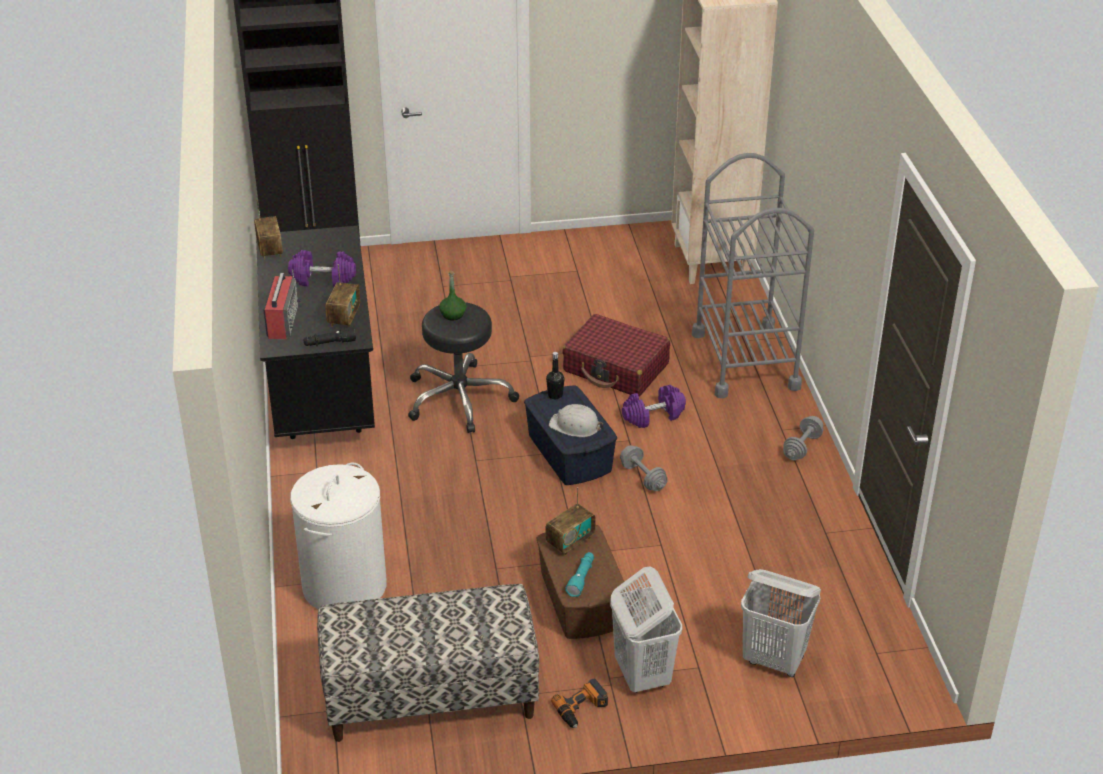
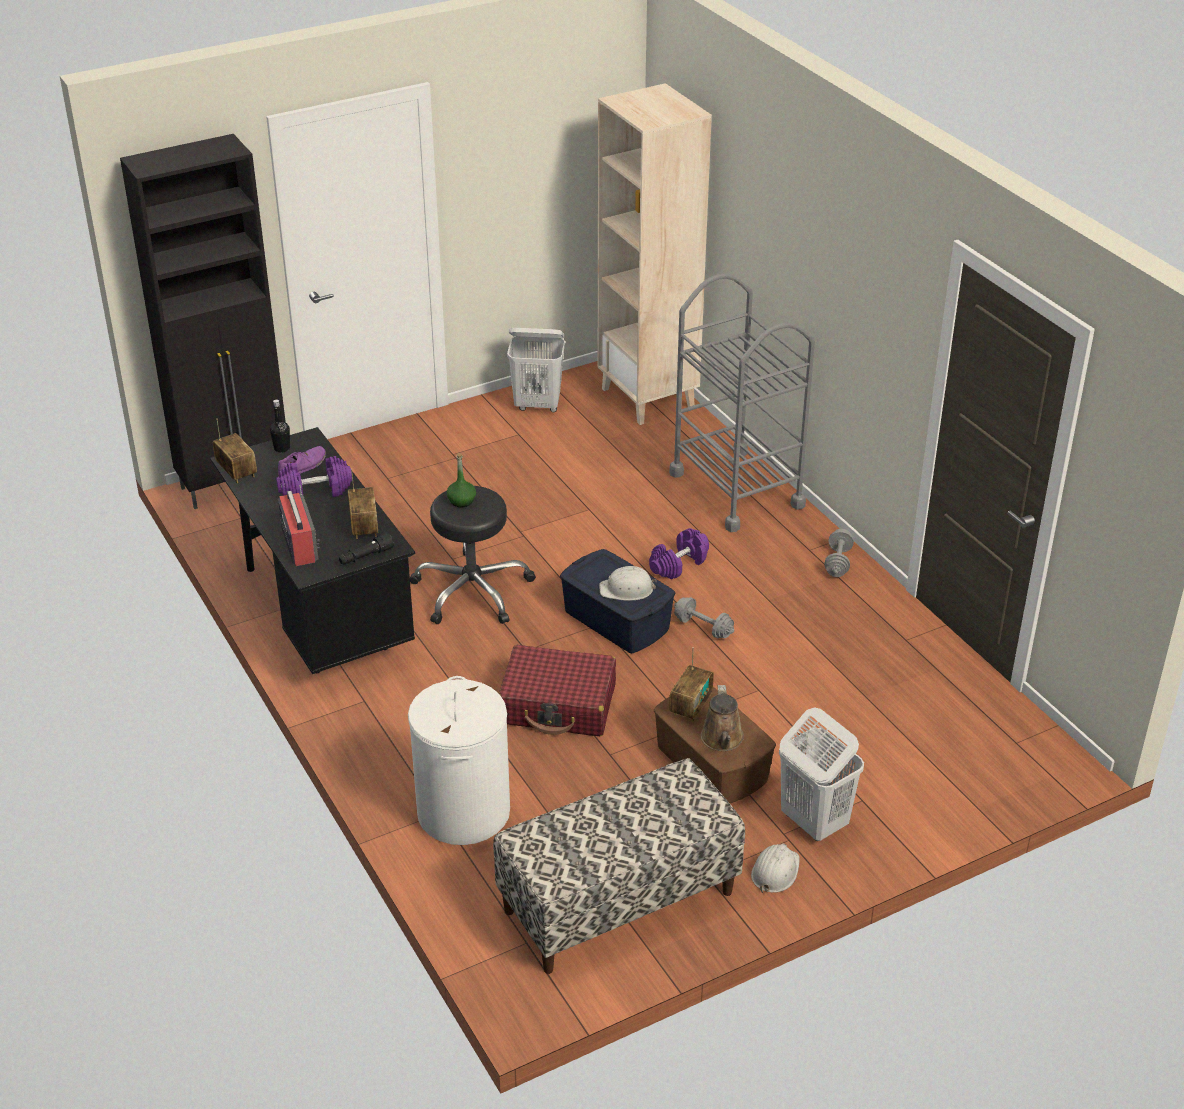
camera: 20 degrees left, 0 degrees up
(325, 256) = (302, 466): none -> purple shoe
(555, 395) = (589, 563): black bottle -> black bottle (282, 448)
(581, 578) = (722, 740): turquoise flashlight -> brown watering can
(582, 709) = (775, 871): power drill -> white hard hat
(616, 368) = (614, 524): red suitcase -> red suitcase (558, 705)
(774, 660) = (928, 774): white laundry basket -> white laundry basket (538, 405)

